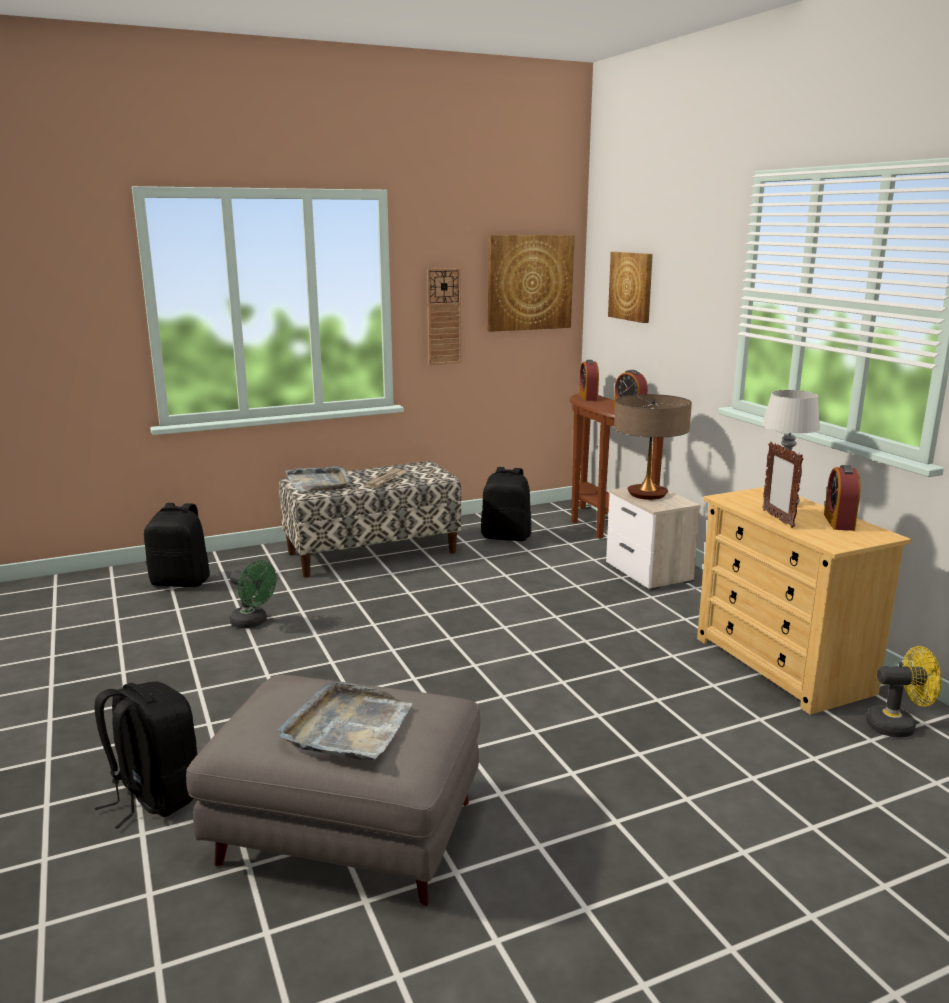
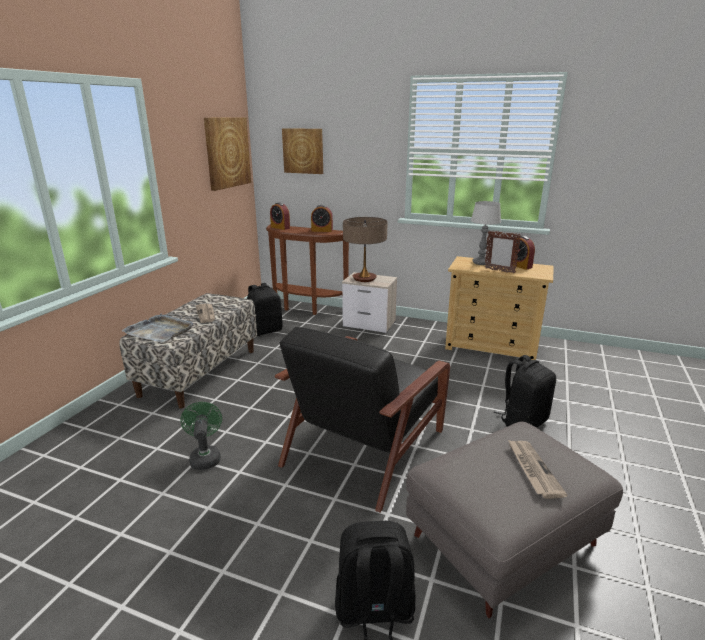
camera: 45 degrees left, 5 degrees up
(181, 582) = (81, 458): black backpack -> black backpack (523, 421)
(253, 622) = (205, 457): green fan -> green fan turned 90 degrees counterclockwise
(348, 727) = (533, 469): grey tray -> newspaper
(392, 684) = (366, 445): none -> black armchair
(443, 316) = (187, 182): wall clock -> none
(898, 726) = (562, 354): yellow fan -> none

